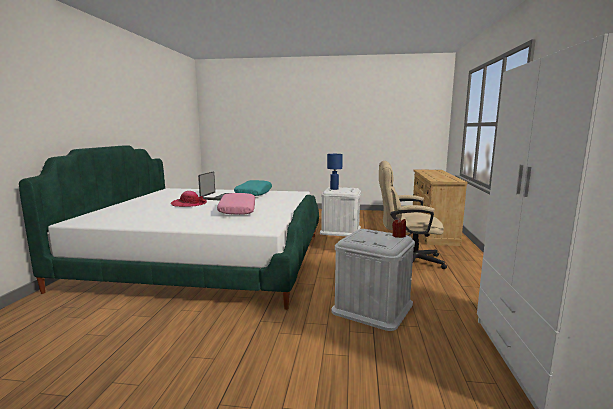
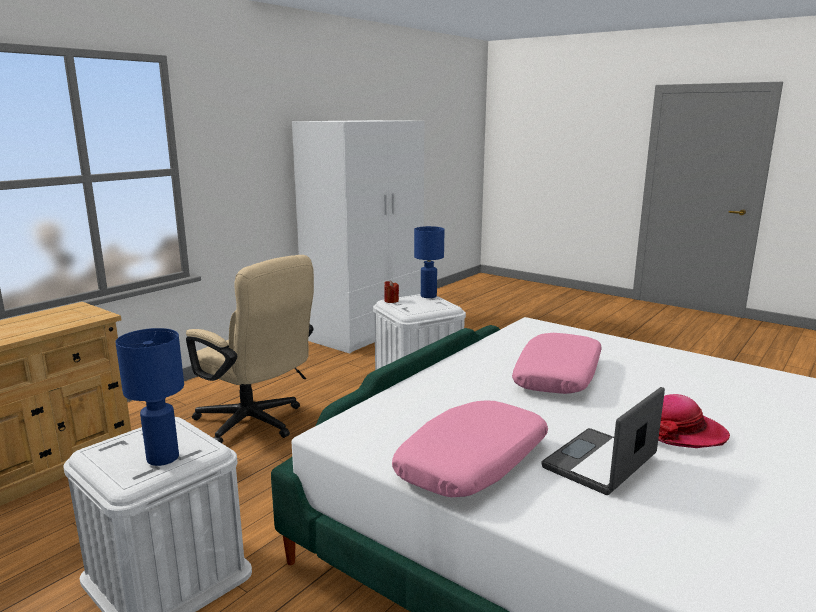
camera: 150 degrees left, 5 degrees up
(253, 193) = (473, 463): turquoise pillow -> pink pillow
(383, 245) = (428, 296): none -> blue table lamp

